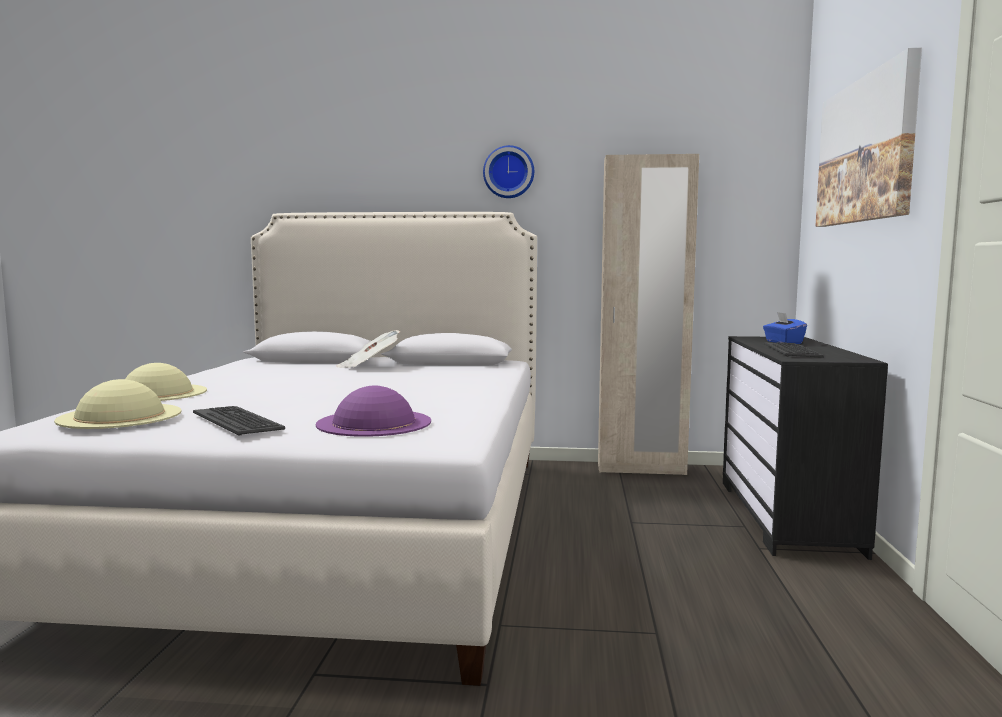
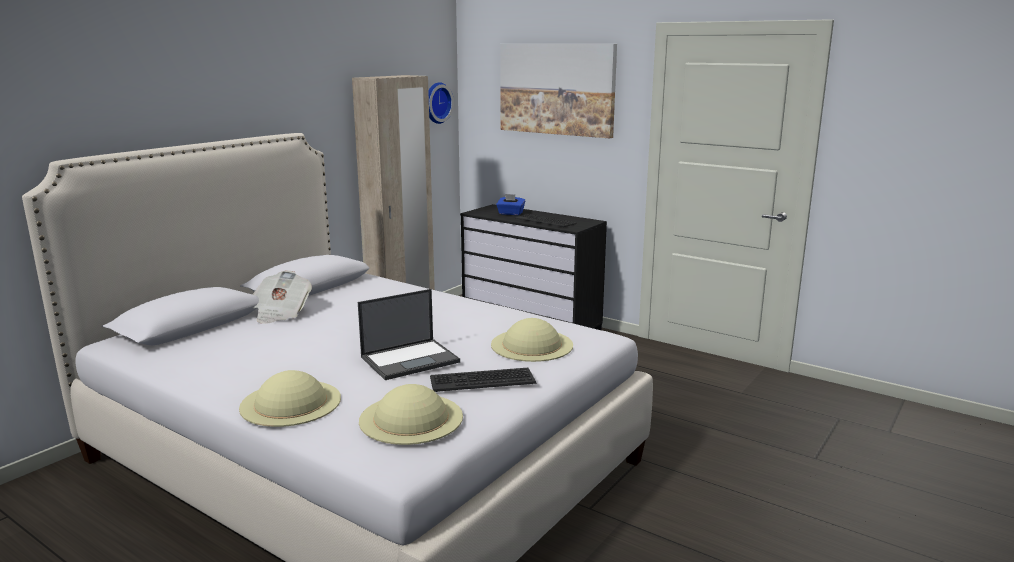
camera: 60 degrees left, 10 degrees up
(278, 398) = (411, 359): none -> laptop
(374, 422) = (532, 345): purple hat -> beige hat
(509, 172) = (282, 91): wall clock -> wall clock (436, 103)

